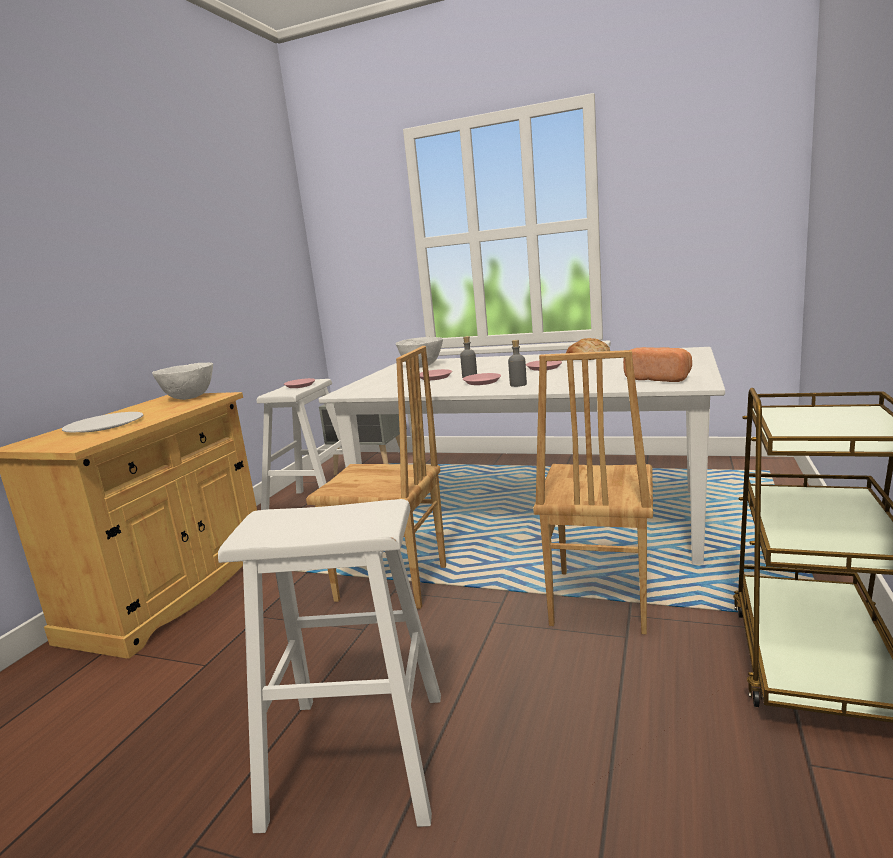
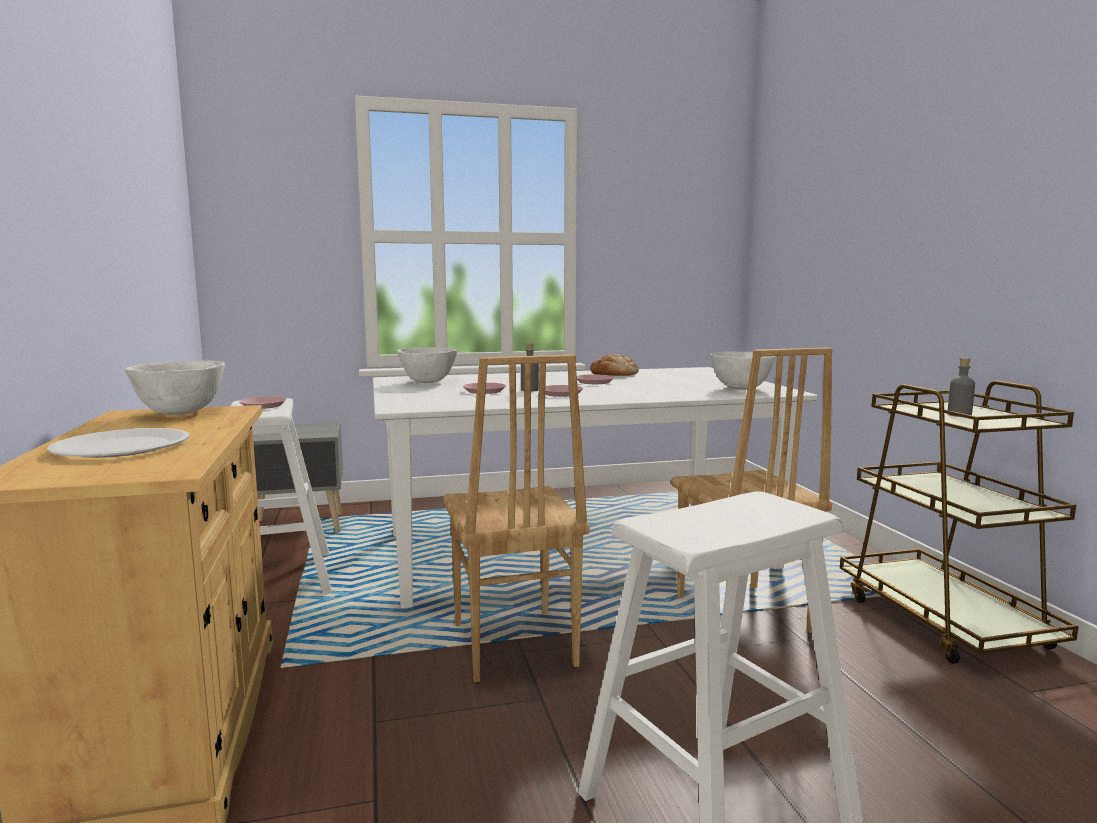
camera: 35 degrees left, 5 degrees down
(392, 585) = (511, 645): brown chair -> brown chair turned 90 degrees clockwise
(518, 384) = (612, 395): grey bottle -> grey bottle (959, 415)
(660, 378) = (741, 388): bread -> white bowl

